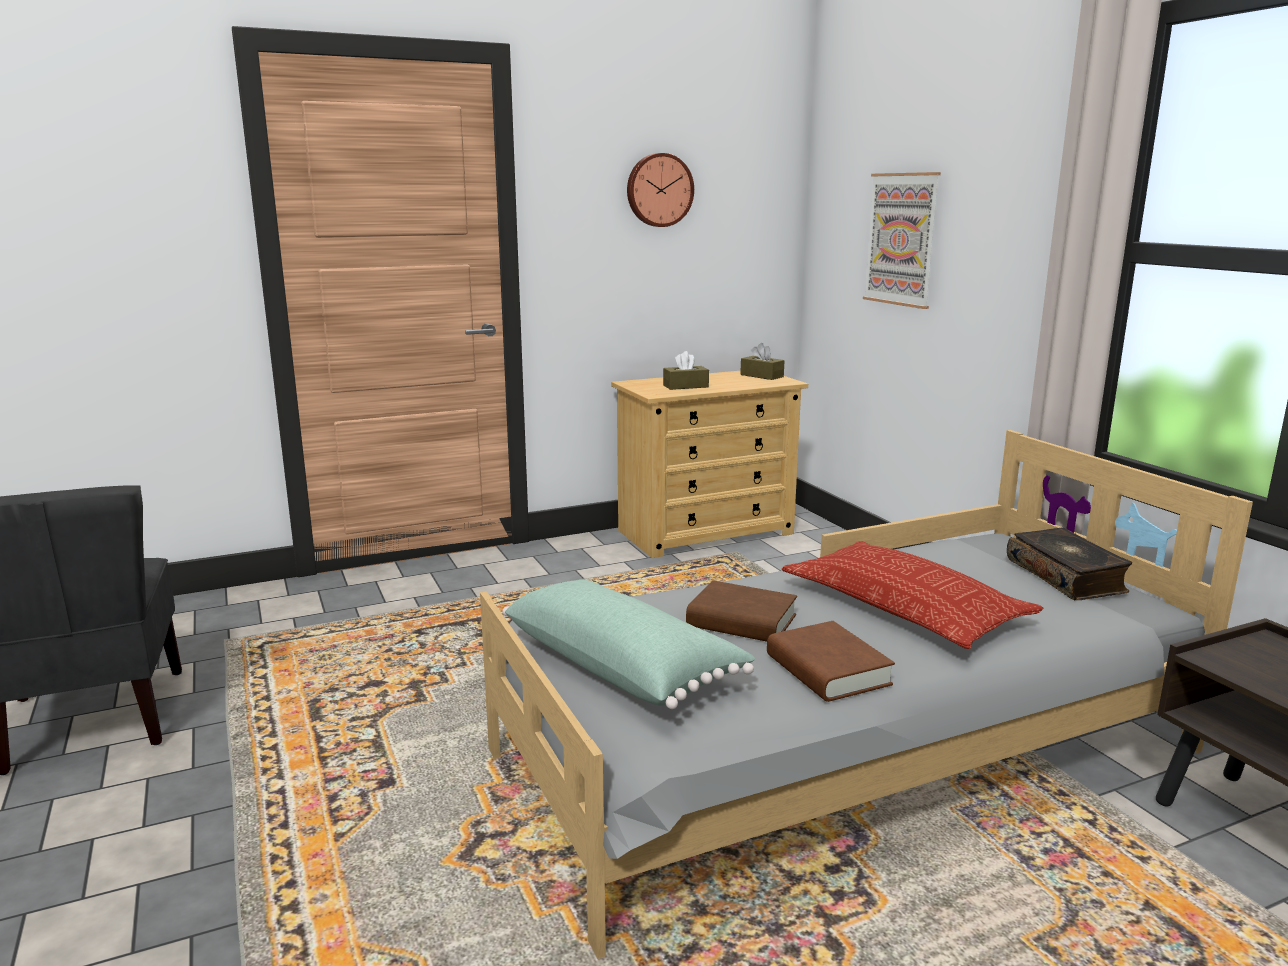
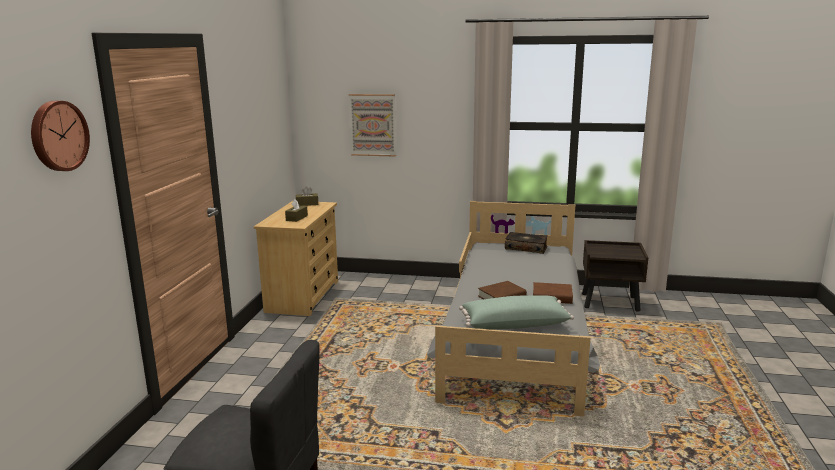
camera: 55 degrees left, 0 degrees up
(659, 190) = (253, 111): wall clock -> wall clock (58, 136)
(904, 606) = (520, 273): pillow -> none

